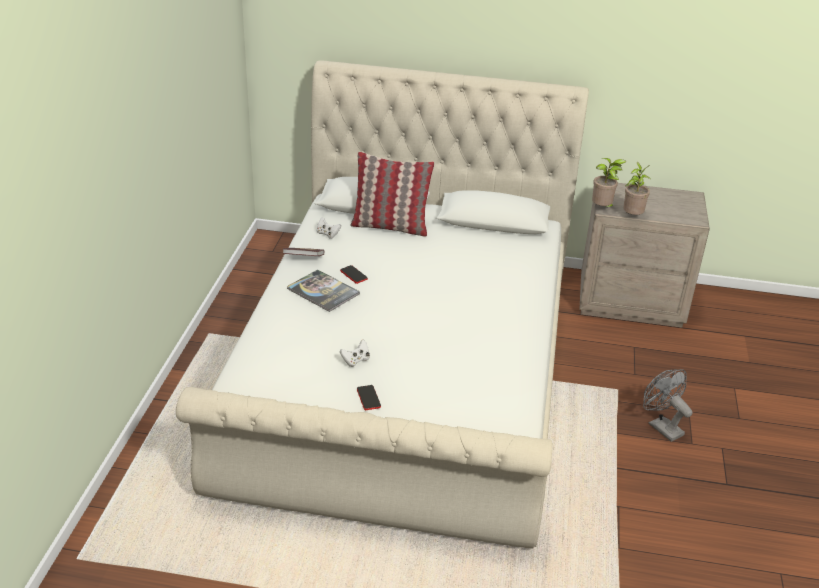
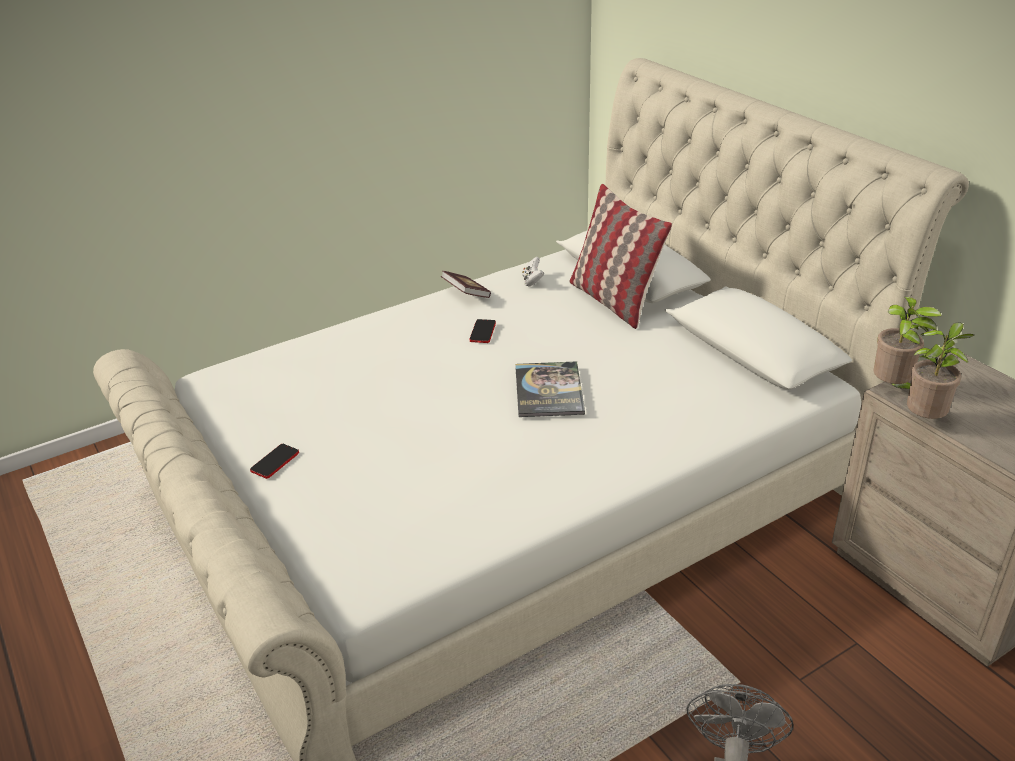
camera: 50 degrees right, 0 degrees up
(323, 291) = (424, 333): book -> book (548, 390)
(356, 360) = (331, 417): white game controller -> none

